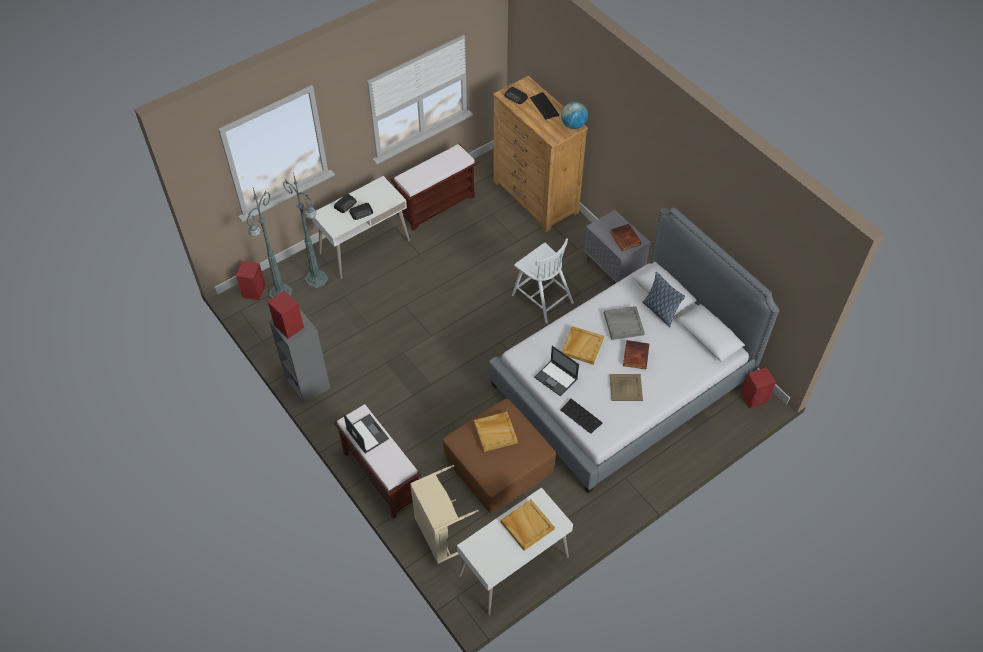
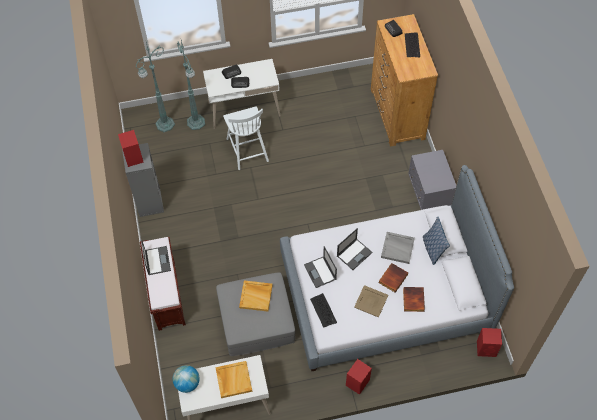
camera: 25 degrees right, 5 degrees up
(254, 290) = (147, 115): red speaker -> red speaker (358, 382)
(436, 204) = (316, 93): brown bench -> none
(440, 534) = (186, 356): beige laundry basket -> none
(499, 463) = (257, 320): brown ottoman -> grey ottoman
(541, 298) = (358, 200): white chair -> white chair (247, 149)
(573, 125) = (427, 69): globe -> globe (187, 383)
(582, 346) = (354, 254): beige tray -> laptop
(624, 238) = (437, 177): book -> book (413, 299)

